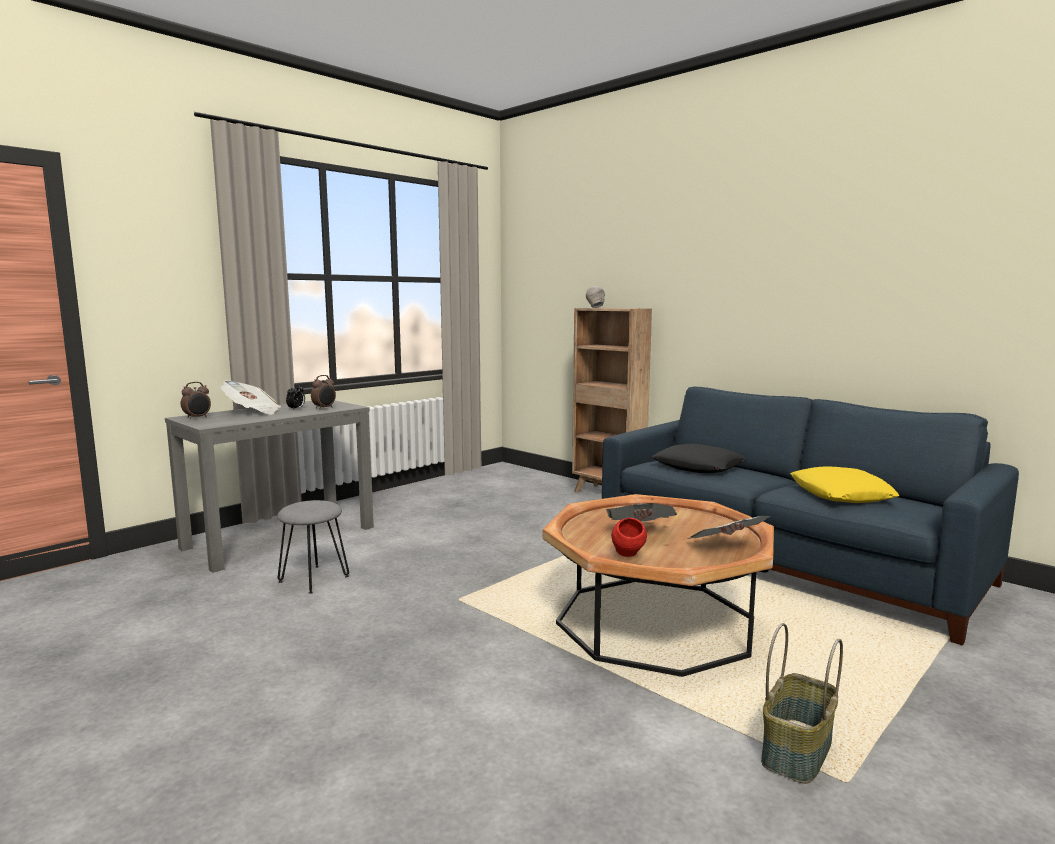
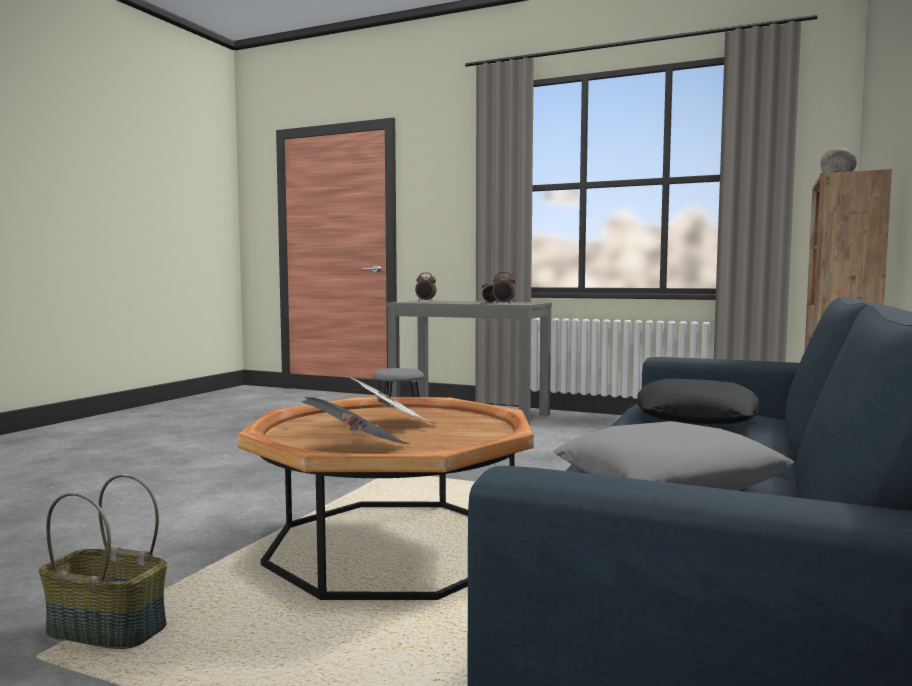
camera: 70 degrees right, 5 degrees down
(252, 412) = (462, 301): newspaper -> none
(628, 556) = (308, 425): red bowl -> none
(840, 494) = (669, 479): yellow pillow -> grey pillow

